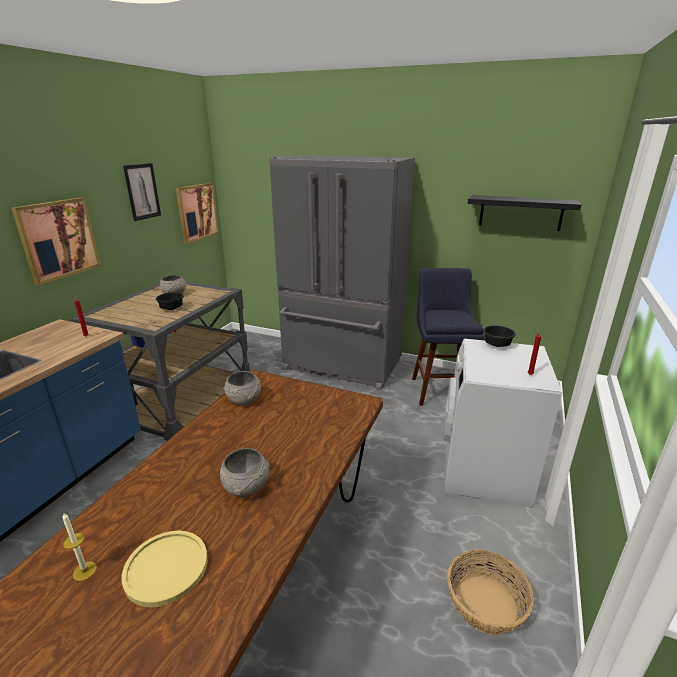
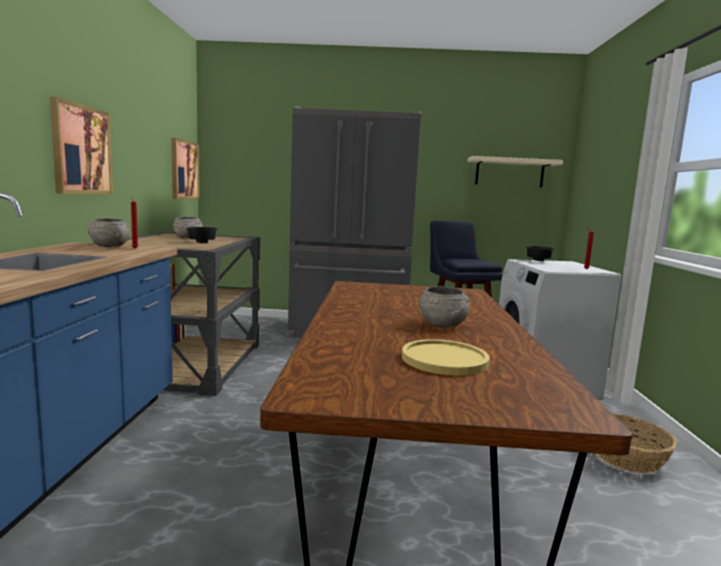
camera: 20 degrees left, 15 degrees down
(85, 571) = (365, 367): candle -> none
(142, 191) = (148, 129): picture -> none
(244, 400) = (357, 292): grey bowl -> grey bowl (110, 246)
(520, 212) = (509, 172): black shelf -> beige shelf

